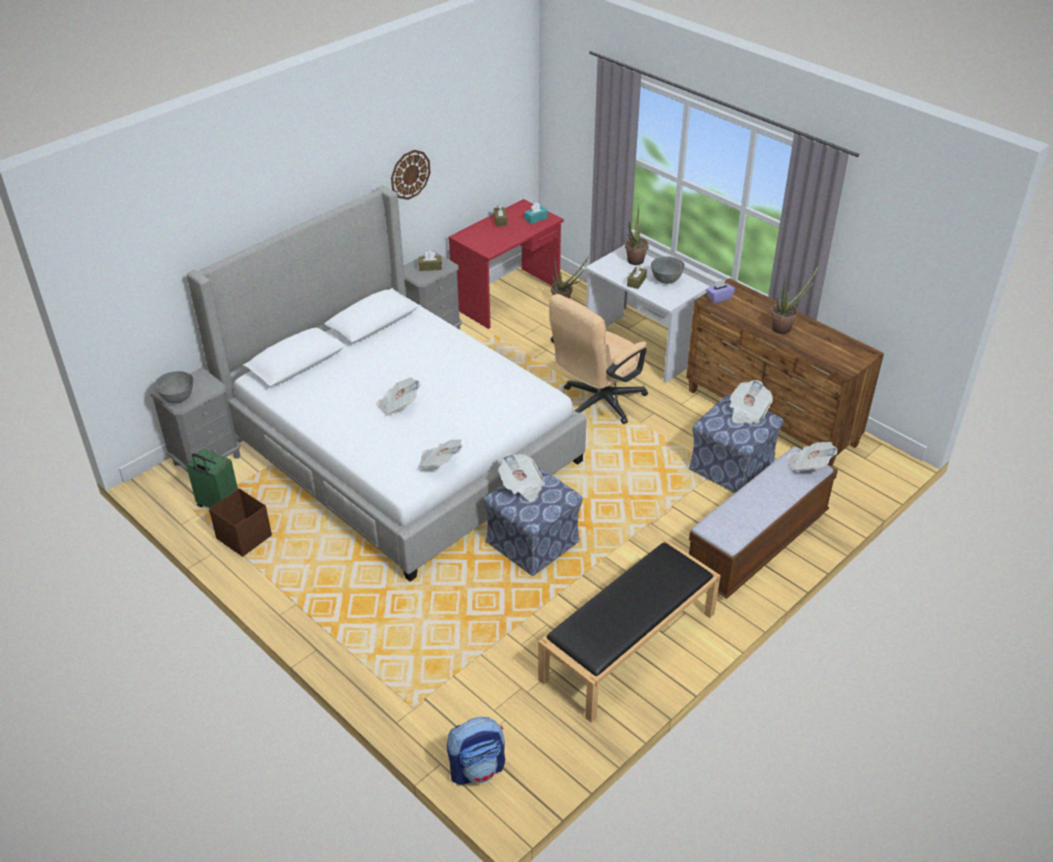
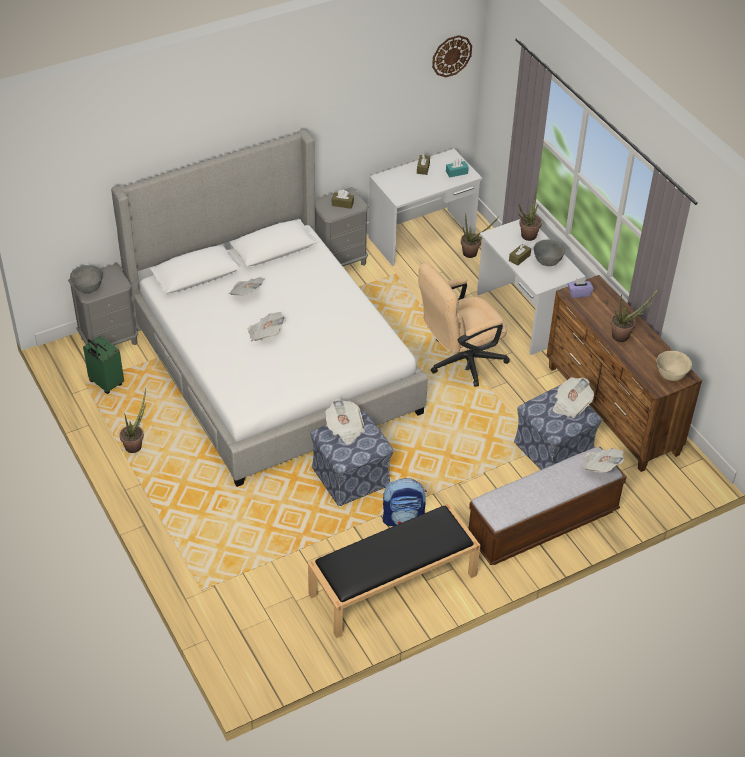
camera: 15 degrees right, 5 degrees up
(244, 537) = (118, 416): brown storage box -> none
(275, 563) = (136, 445): none -> potted plant
(410, 174) = (335, 120): wall clock -> wall clock (451, 55)
(440, 463) = (280, 394): newspaper -> newspaper (246, 293)
(477, 768) = (234, 650): backpack -> backpack (403, 518)
(507, 298) = (422, 238): red desk -> white desk
(851, 354) = (670, 375): none -> beige bowl

